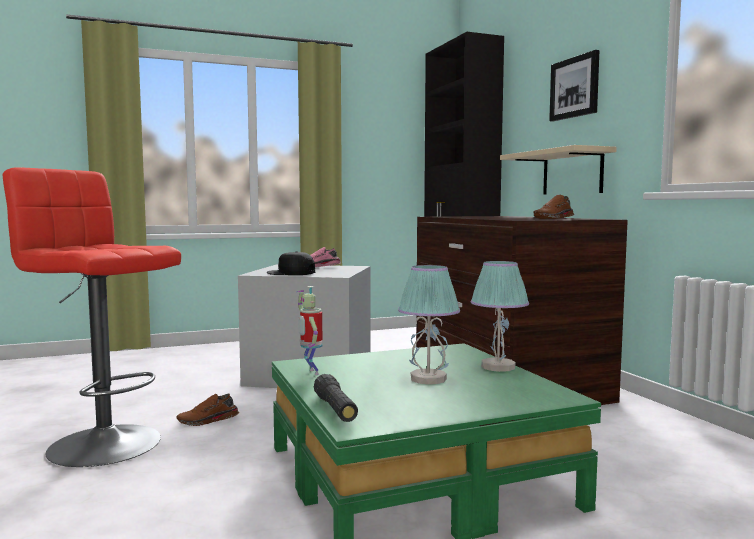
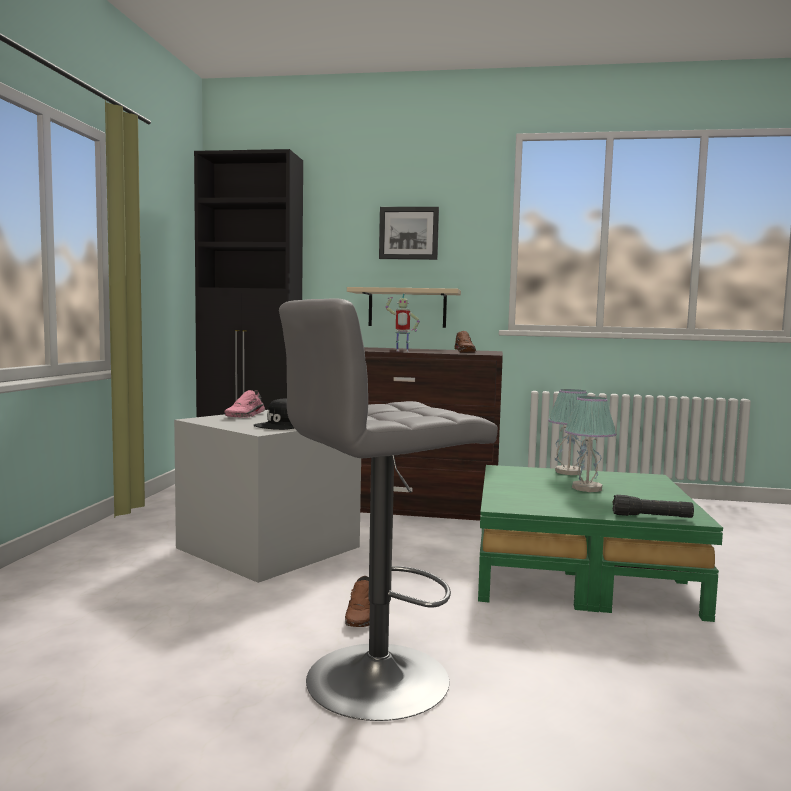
camera: 60 degrees left, 0 degrees up
(105, 444) = (375, 679): red stool -> grey stool
(311, 372) = (537, 507): toy robot -> toy robot (401, 351)

